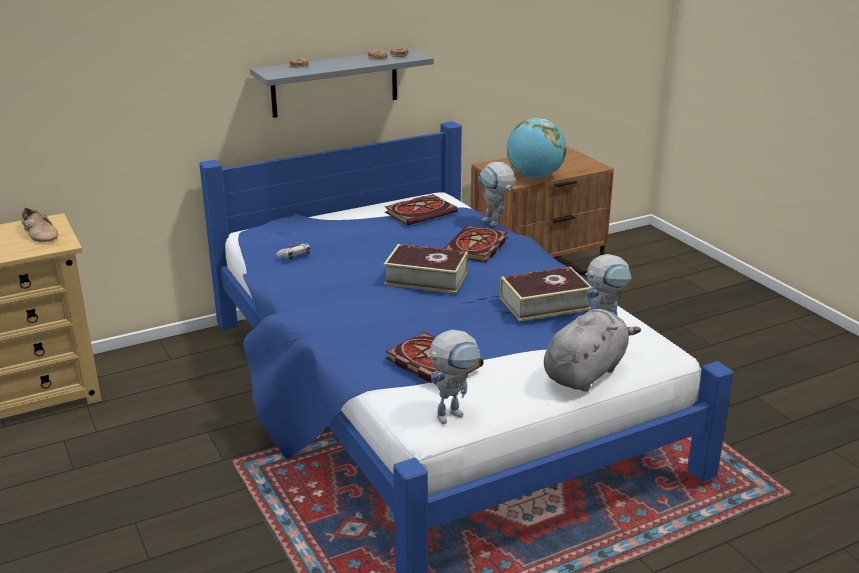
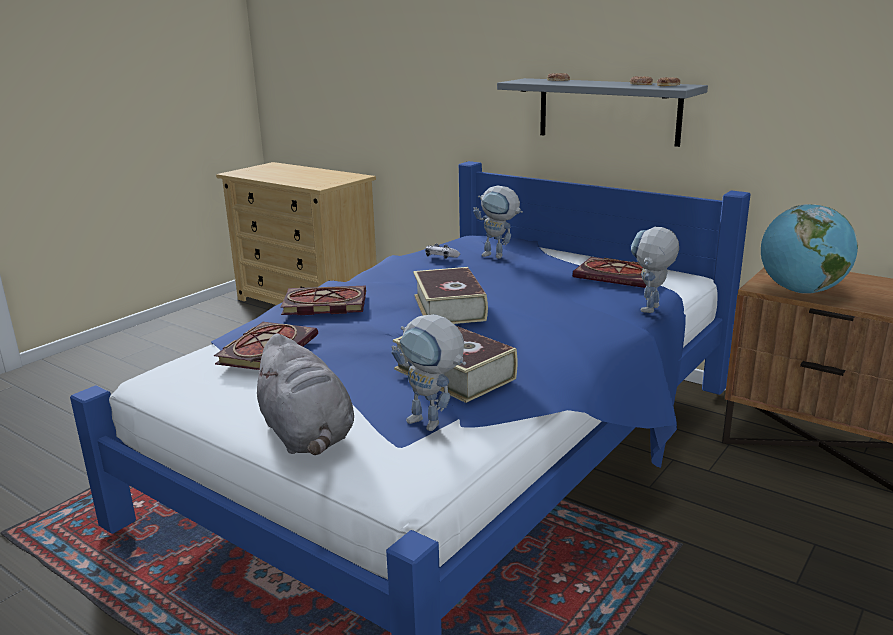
camera: 65 degrees right, 5 degrees down
(41, 233) = (333, 179): beige shoe -> none
(454, 413) = (179, 384): toy robot -> toy robot (499, 256)
(476, 247) = (560, 313): book -> book (322, 305)
(586, 372) = (307, 436): grey plush toy -> grey plush toy turned 45 degrees clockwise

